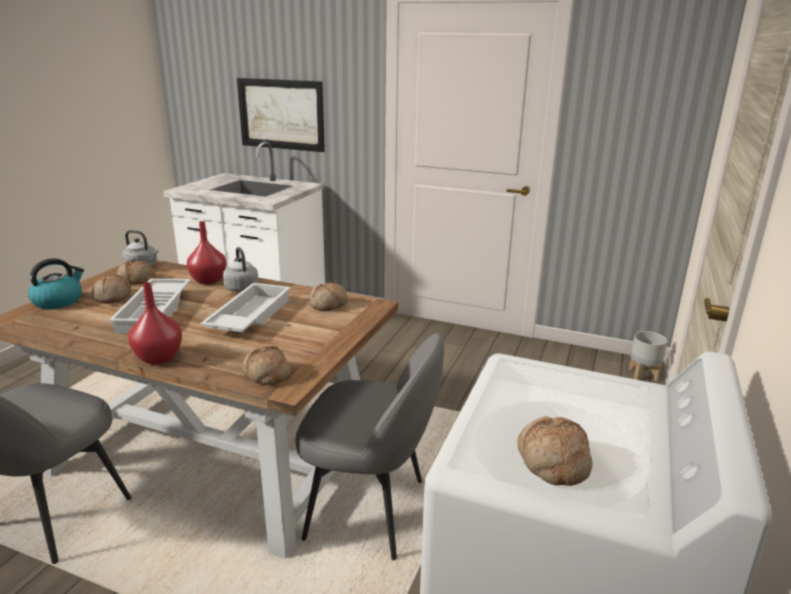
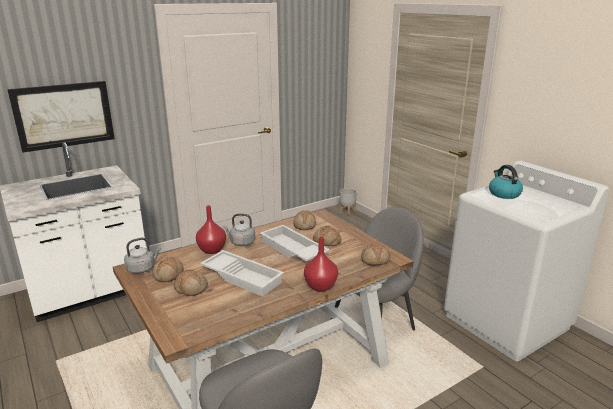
camera: 55 degrees left, 0 degrees up
(58, 301) = (166, 312): kettle -> kettle (503, 193)
(552, 462) = (547, 208): bread -> bread (326, 242)

